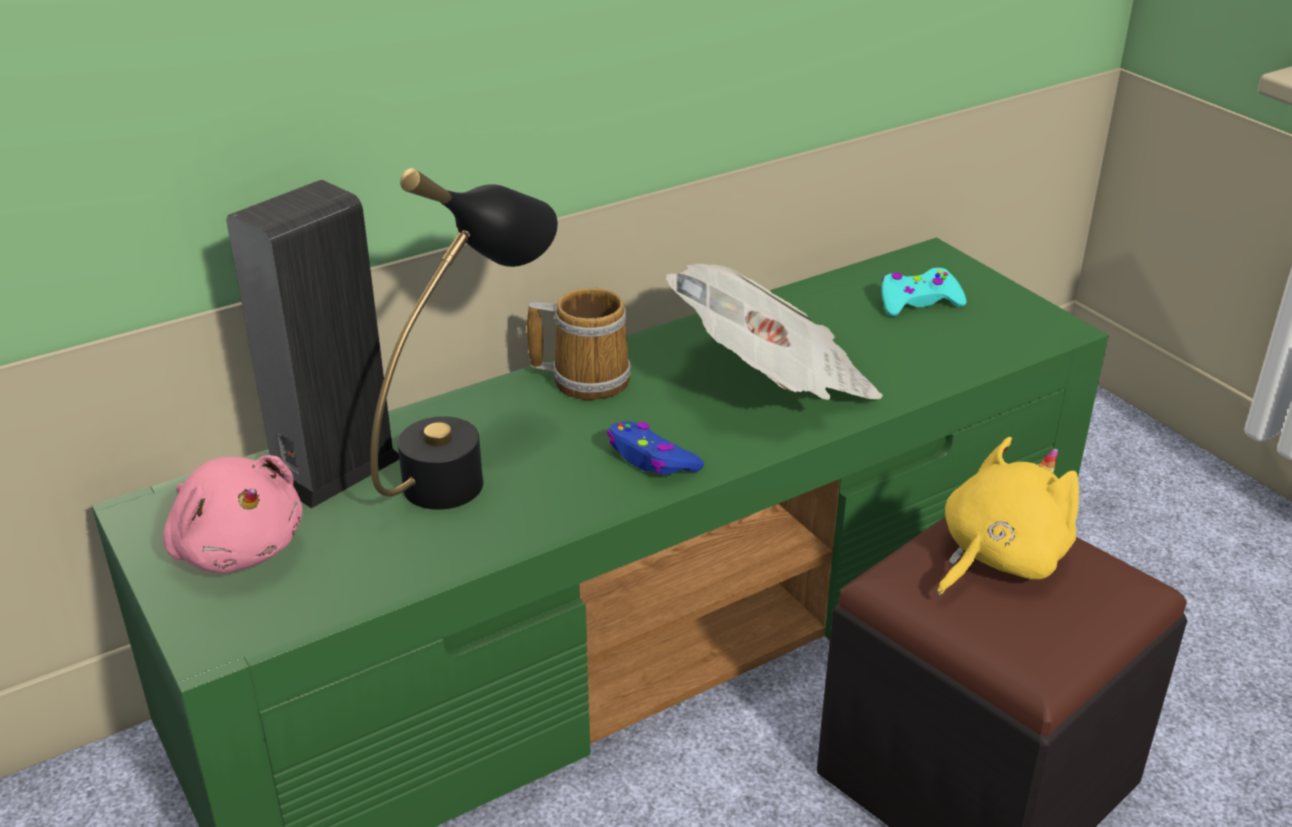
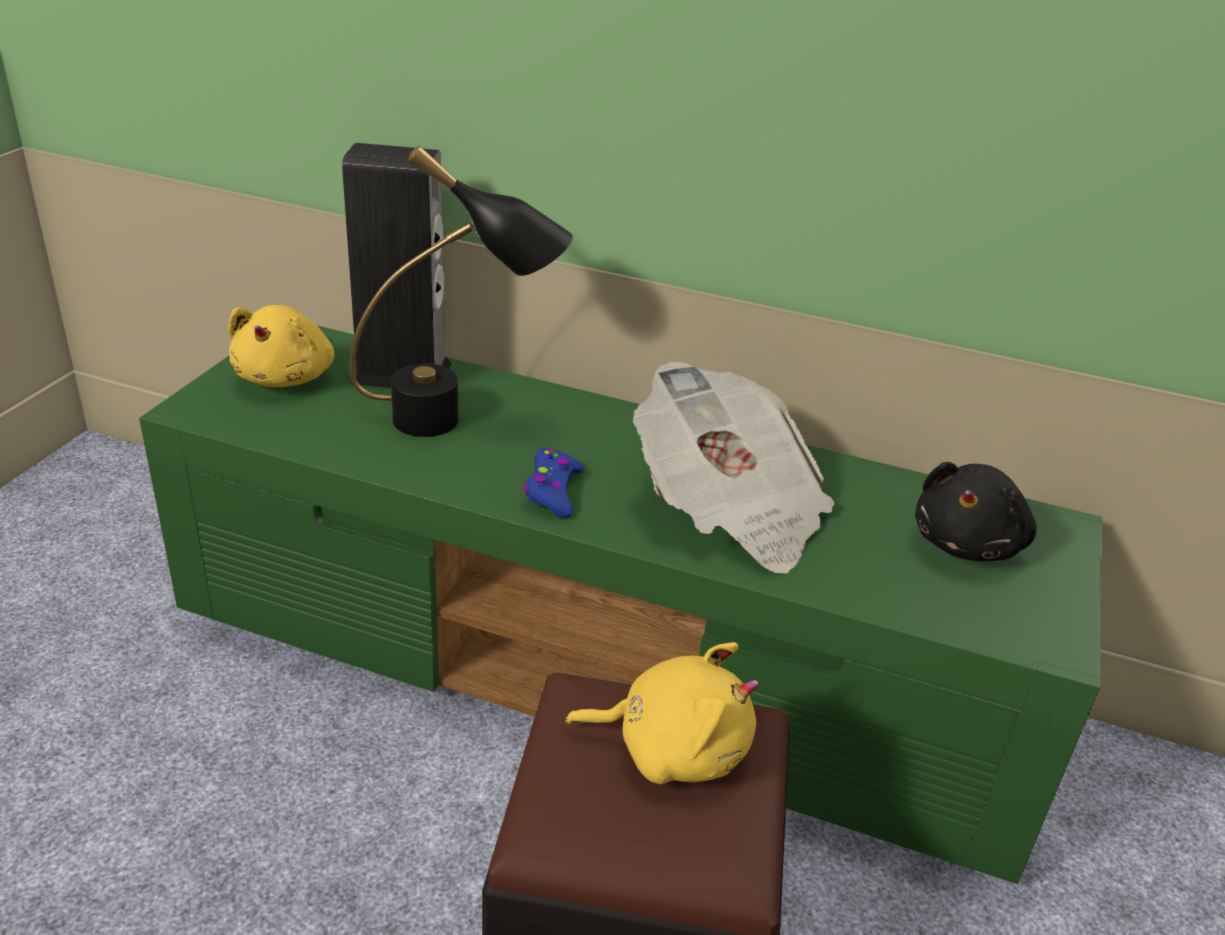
camera: 50 degrees right, 0 degrees up
(237, 547) = (287, 377): pink plush toy -> yellow plush toy
(586, 378) = (622, 424): mug -> none
(918, 302) = (968, 543): turquoise game controller -> black plush toy

